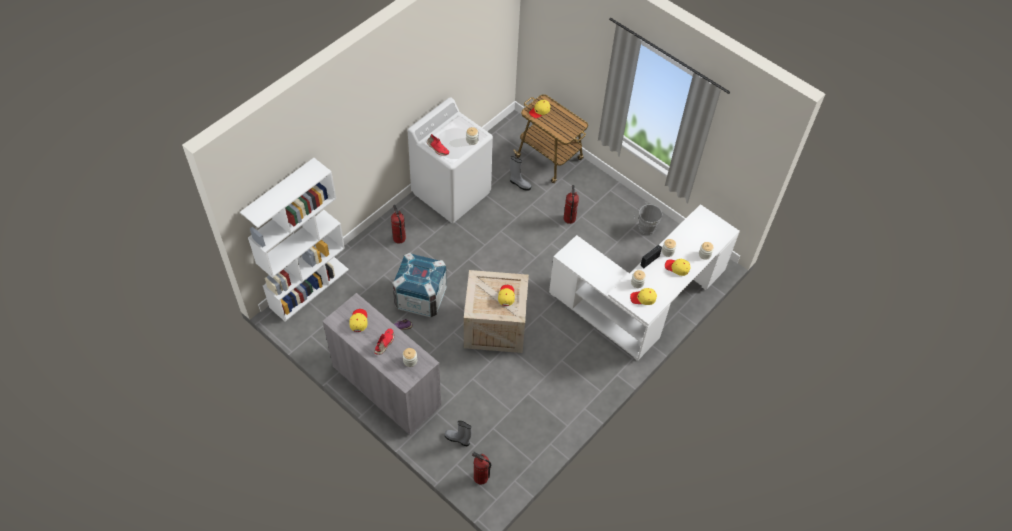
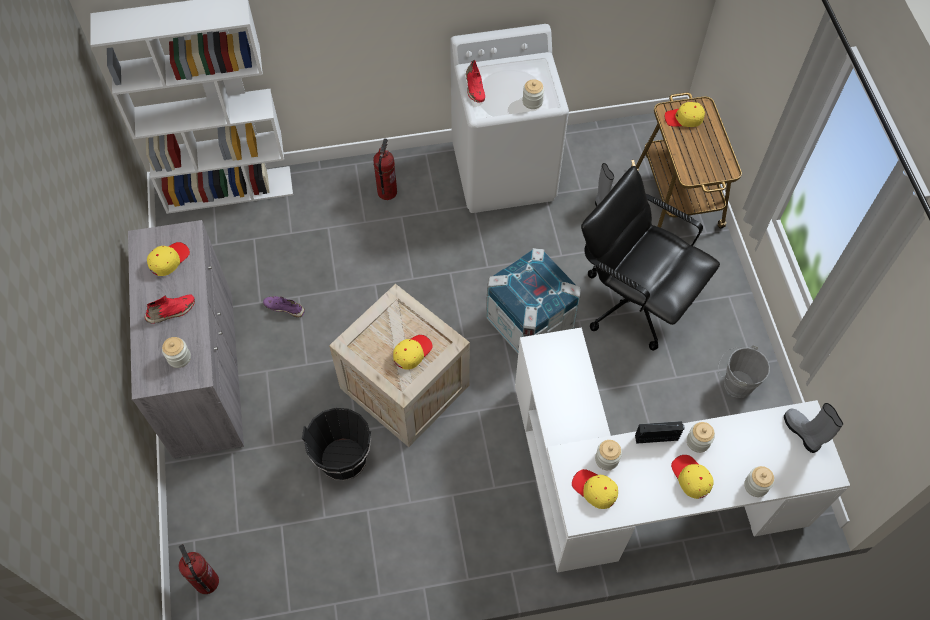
camera: 40 degrees right, 5 degrees up
(421, 297) = (346, 286): crate -> crate (530, 322)
(458, 439) = (226, 507): grey boot -> grey boot (802, 433)
(496, 379) = (343, 460): none -> black bucket
(569, 218) = (634, 301): fire extinguisher -> black office chair

